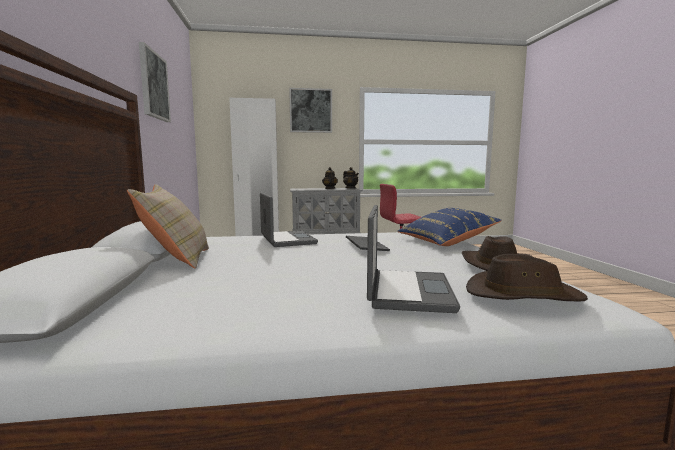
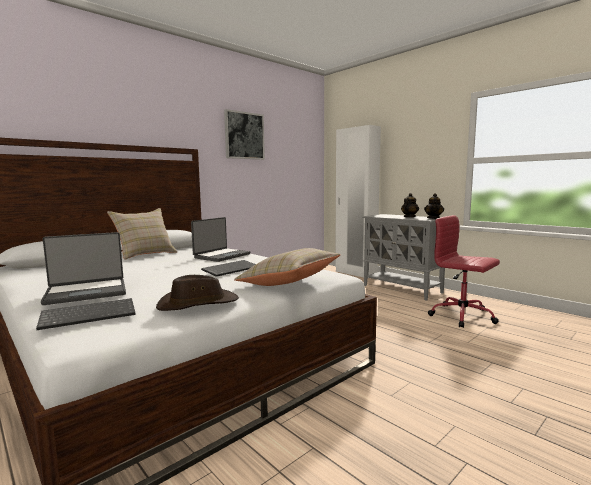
camera: 55 degrees right, 0 degrees up
(310, 110) = (414, 130): picture -> none
(446, 241) = (289, 283): blue pillow -> beige pillow
(522, 294) = (90, 315): brown hat -> keyboard

